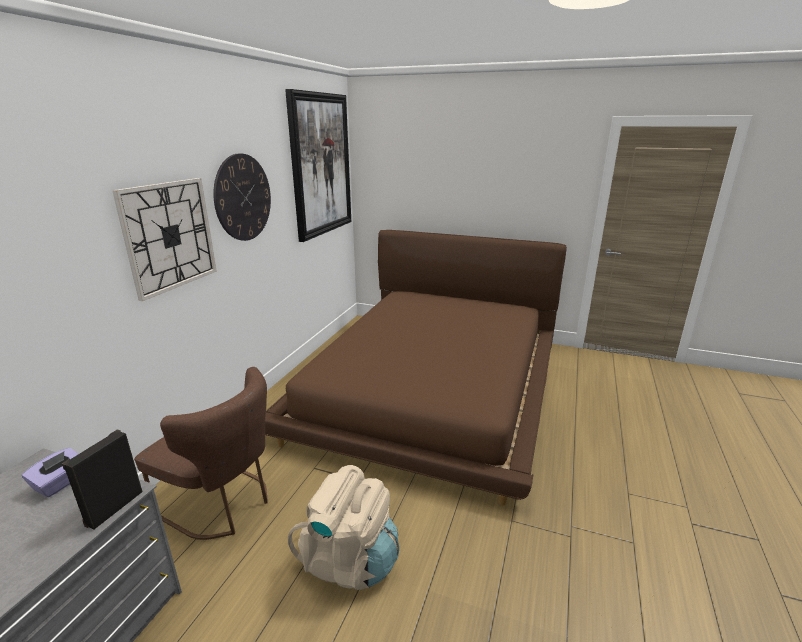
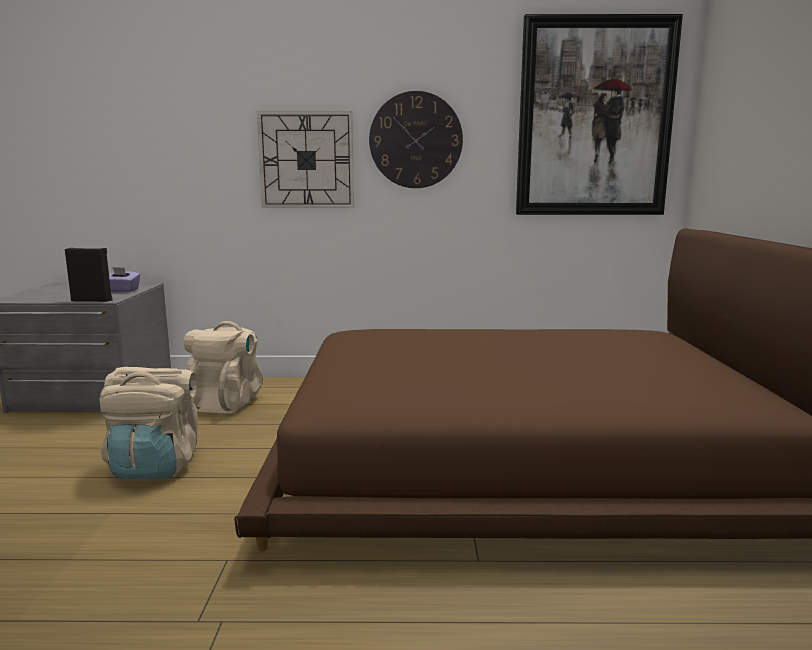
camera: 70 degrees right, 10 degrees down
(224, 504) = (226, 402): brown chair -> beige backpack

